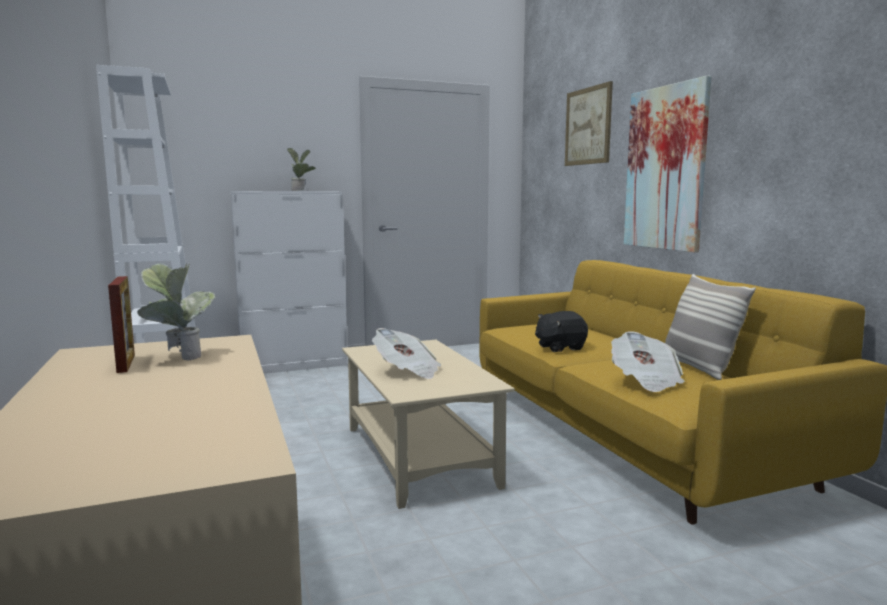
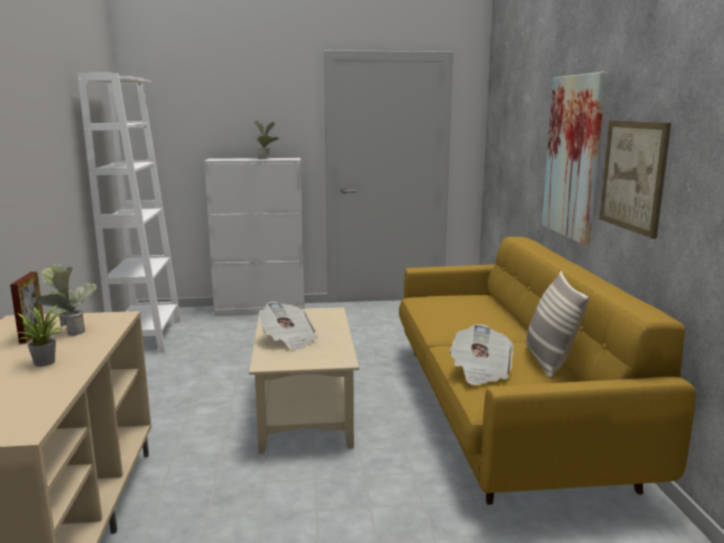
camera: 15 degrees right, 5 degrees up
(182, 387) = (45, 361): none -> potted plant
(560, 347) = (445, 325): black plush toy -> none
(588, 126) = (527, 102): picture -> picture (633, 175)

